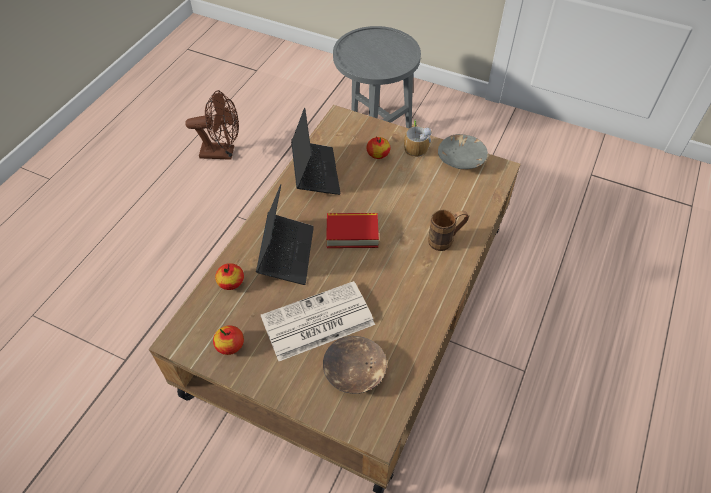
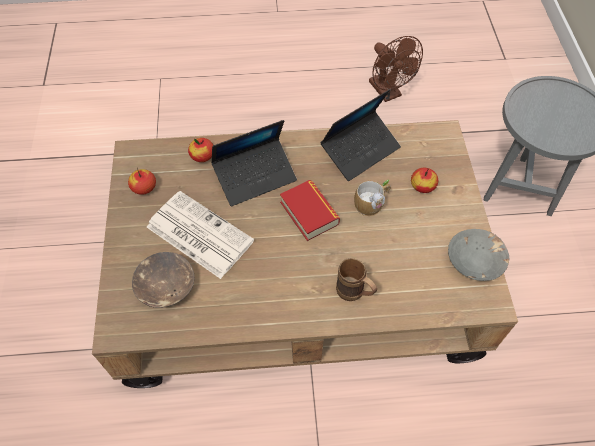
camera: 60 degrees right, 5 degrees up
(415, 146) = (460, 212): mug -> mug (372, 203)

